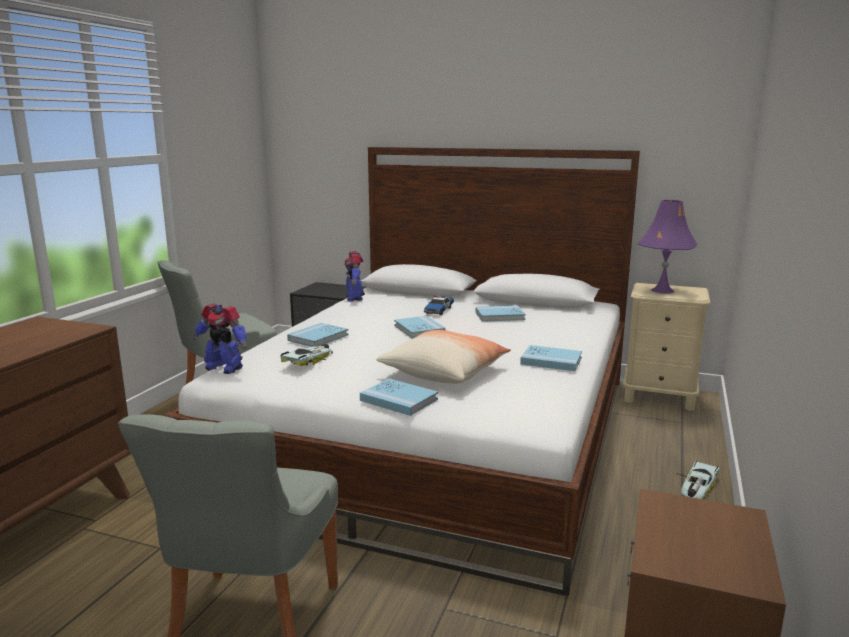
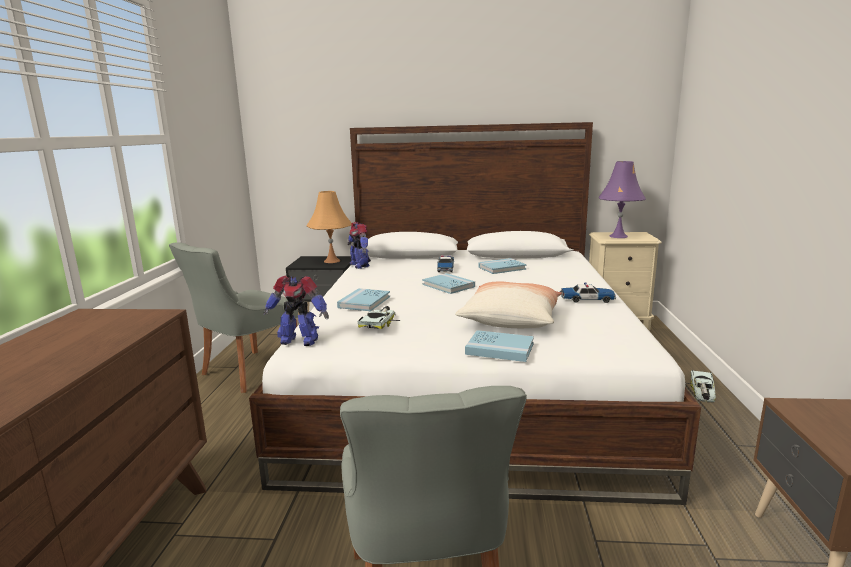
camera: 15 degrees left, 0 degrees up
(341, 290) = (332, 261): none -> orange table lamp
(551, 361) = (587, 299): blue book -> toy car

